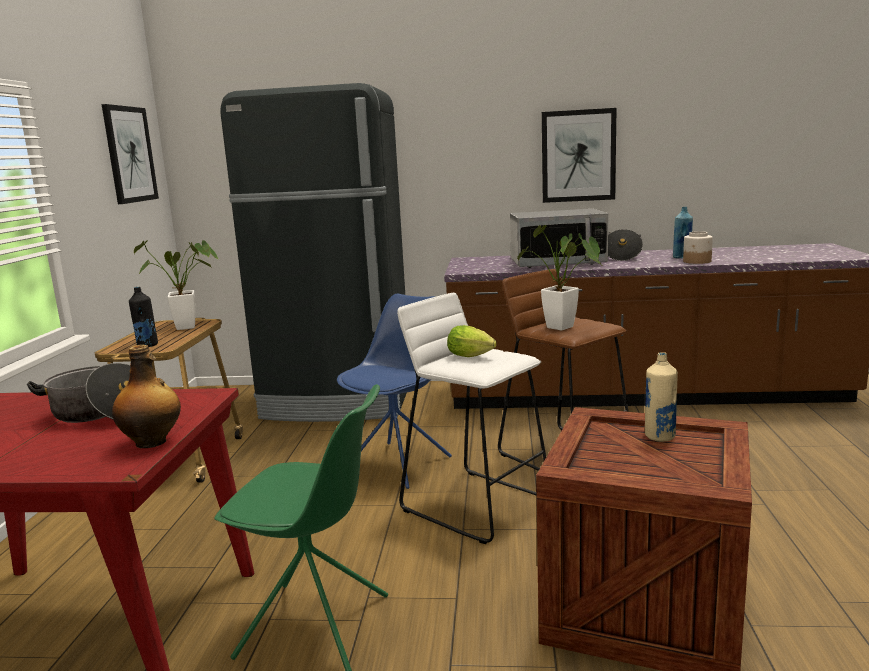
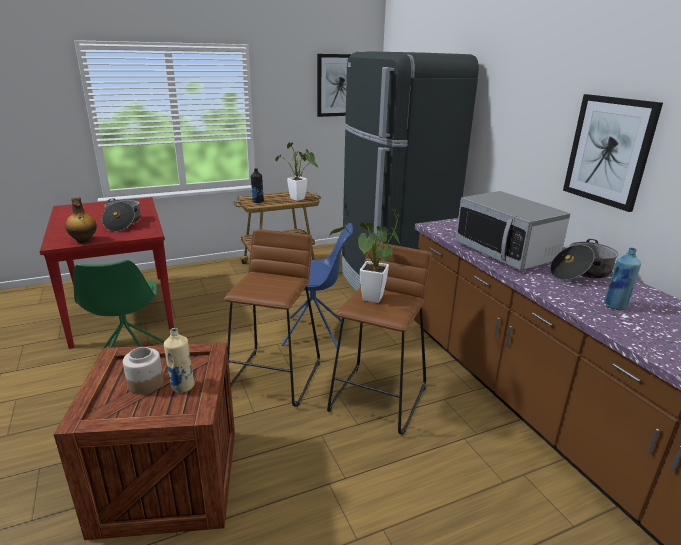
camera: 60 degrees right, 10 degrees up
(473, 356) = (273, 281): lettuce -> none
(476, 504) = (275, 377): white stool -> brown stool
(697, 261) = (601, 316): jar -> jar (145, 384)

